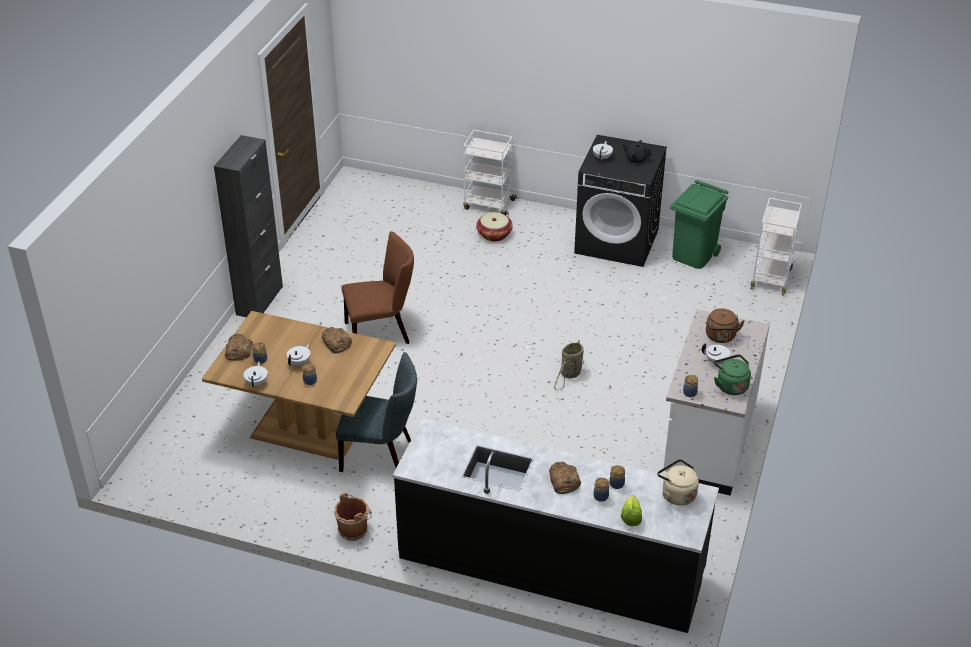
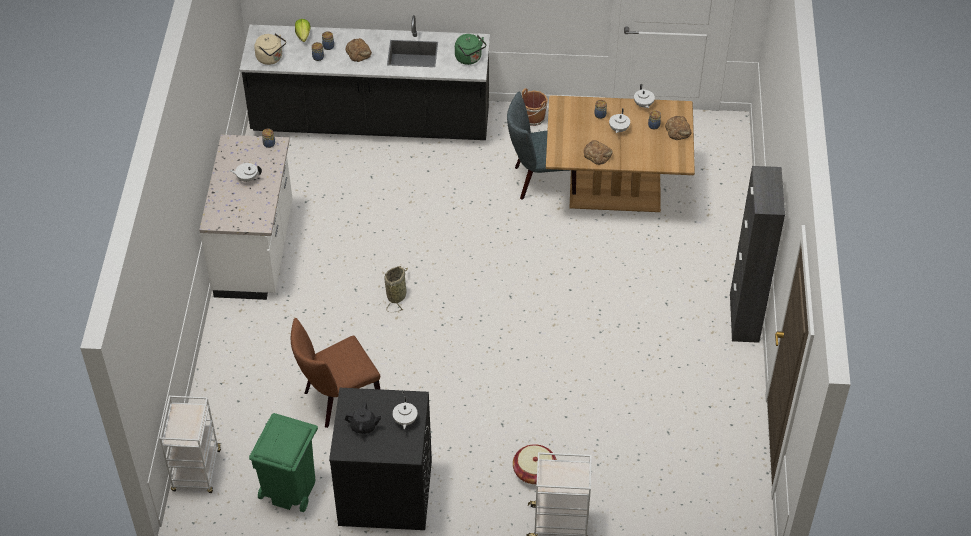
camera: 165 degrees right, 10 degrees up
(381, 332) = (599, 305): brown chair -> brown chair (338, 399)
(721, 337) = (245, 205): brown kettle -> none
(730, 386) = (234, 157): green kettle -> green kettle (469, 58)

